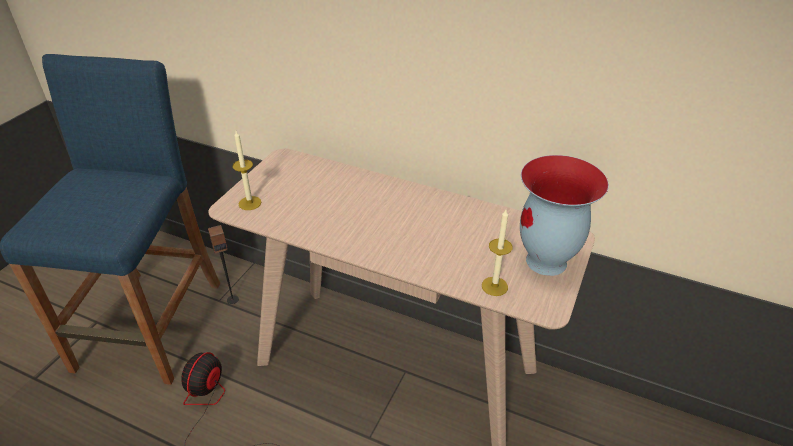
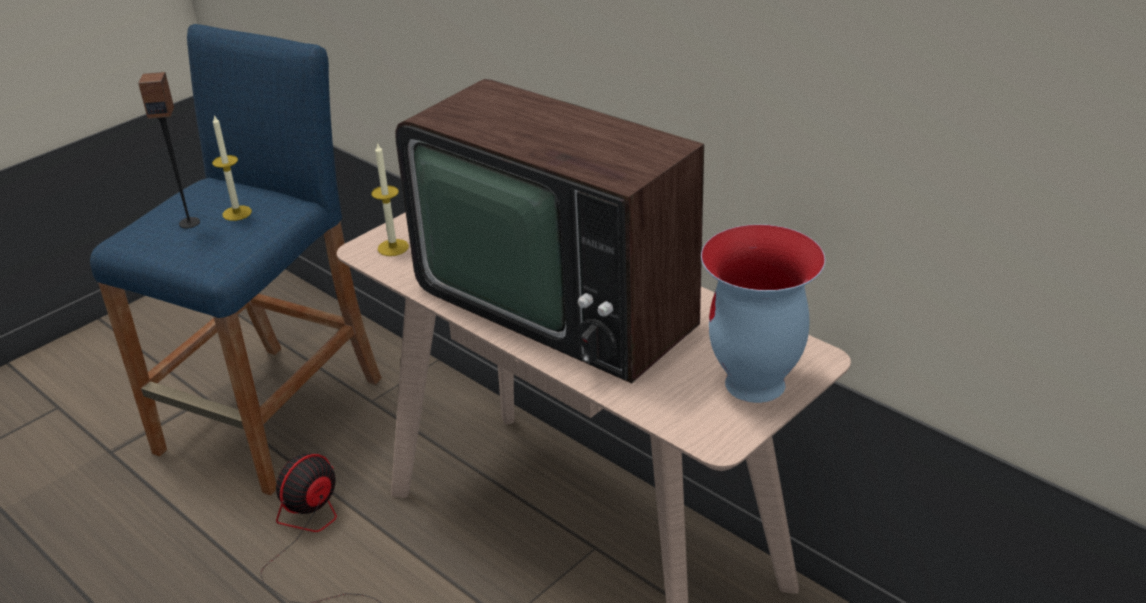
camera: 20 degrees right, 5 degrees down
(232, 299) = (390, 403): speaker -> speaker (189, 223)
(388, 220) = (562, 296): none -> television
(494, 286) = (661, 401): candle -> candle (237, 213)

